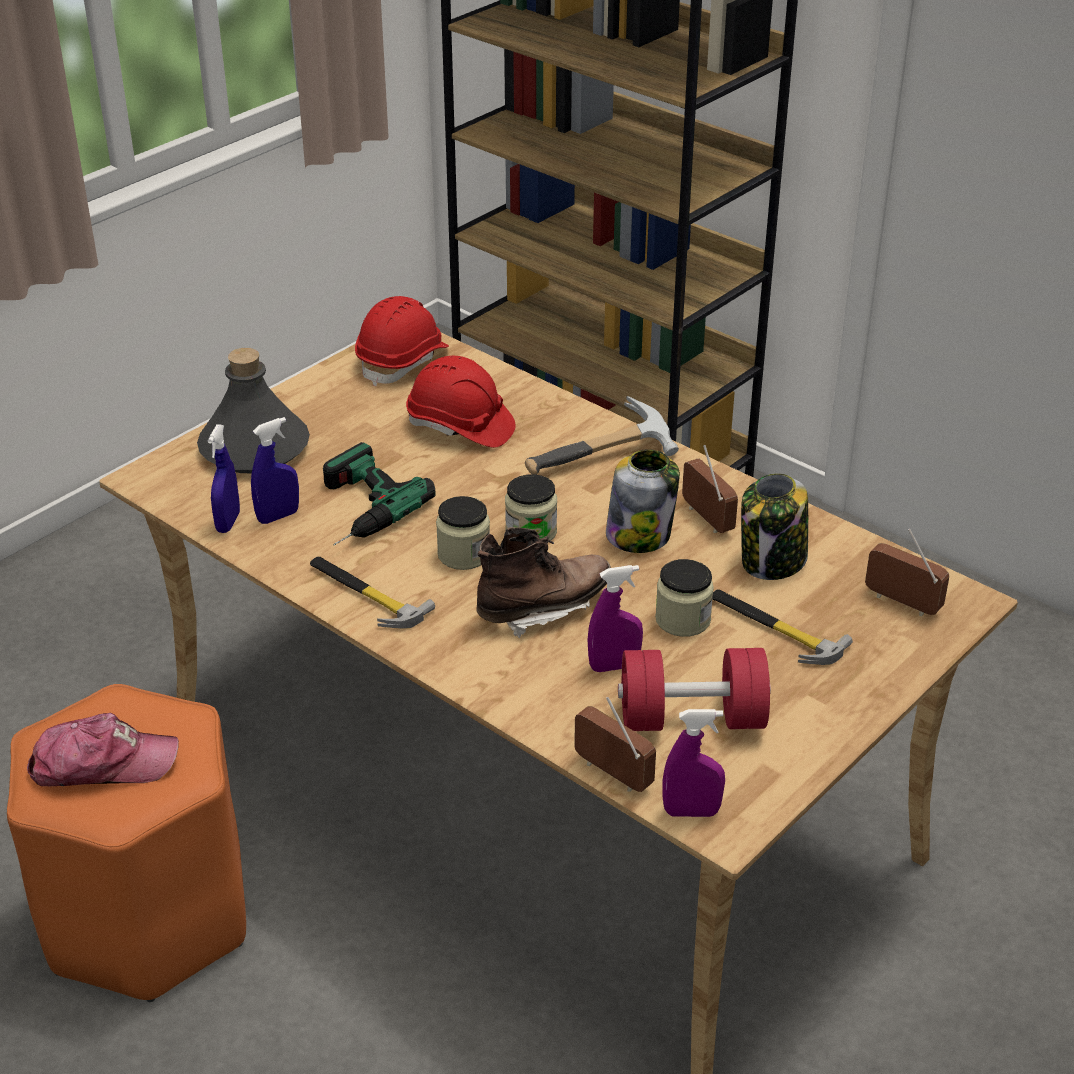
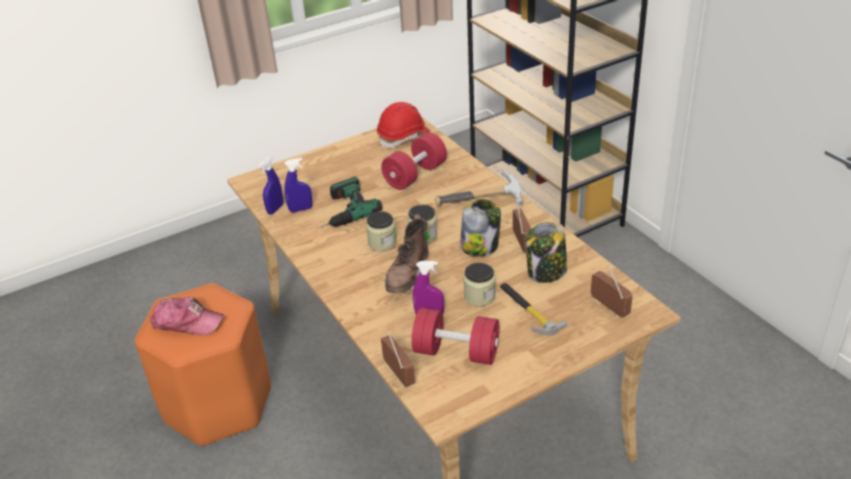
camera: 20 degrees right, 0 degrees up
(254, 449) = (307, 173): grey bottle -> none
(364, 594) = (322, 256): hammer -> none
(460, 427) = (415, 175): red hard hat -> red dumbbell
(543, 609) = (408, 278): brown boot -> brown boot turned 120 degrees clockwise
(691, 812) = (429, 403): purple spray bottle -> none

